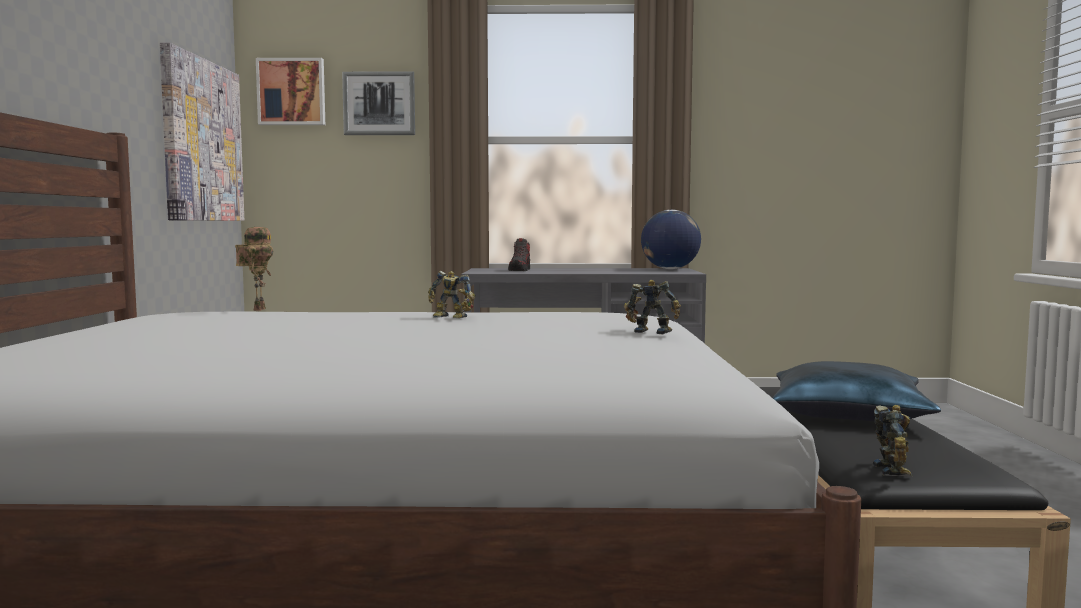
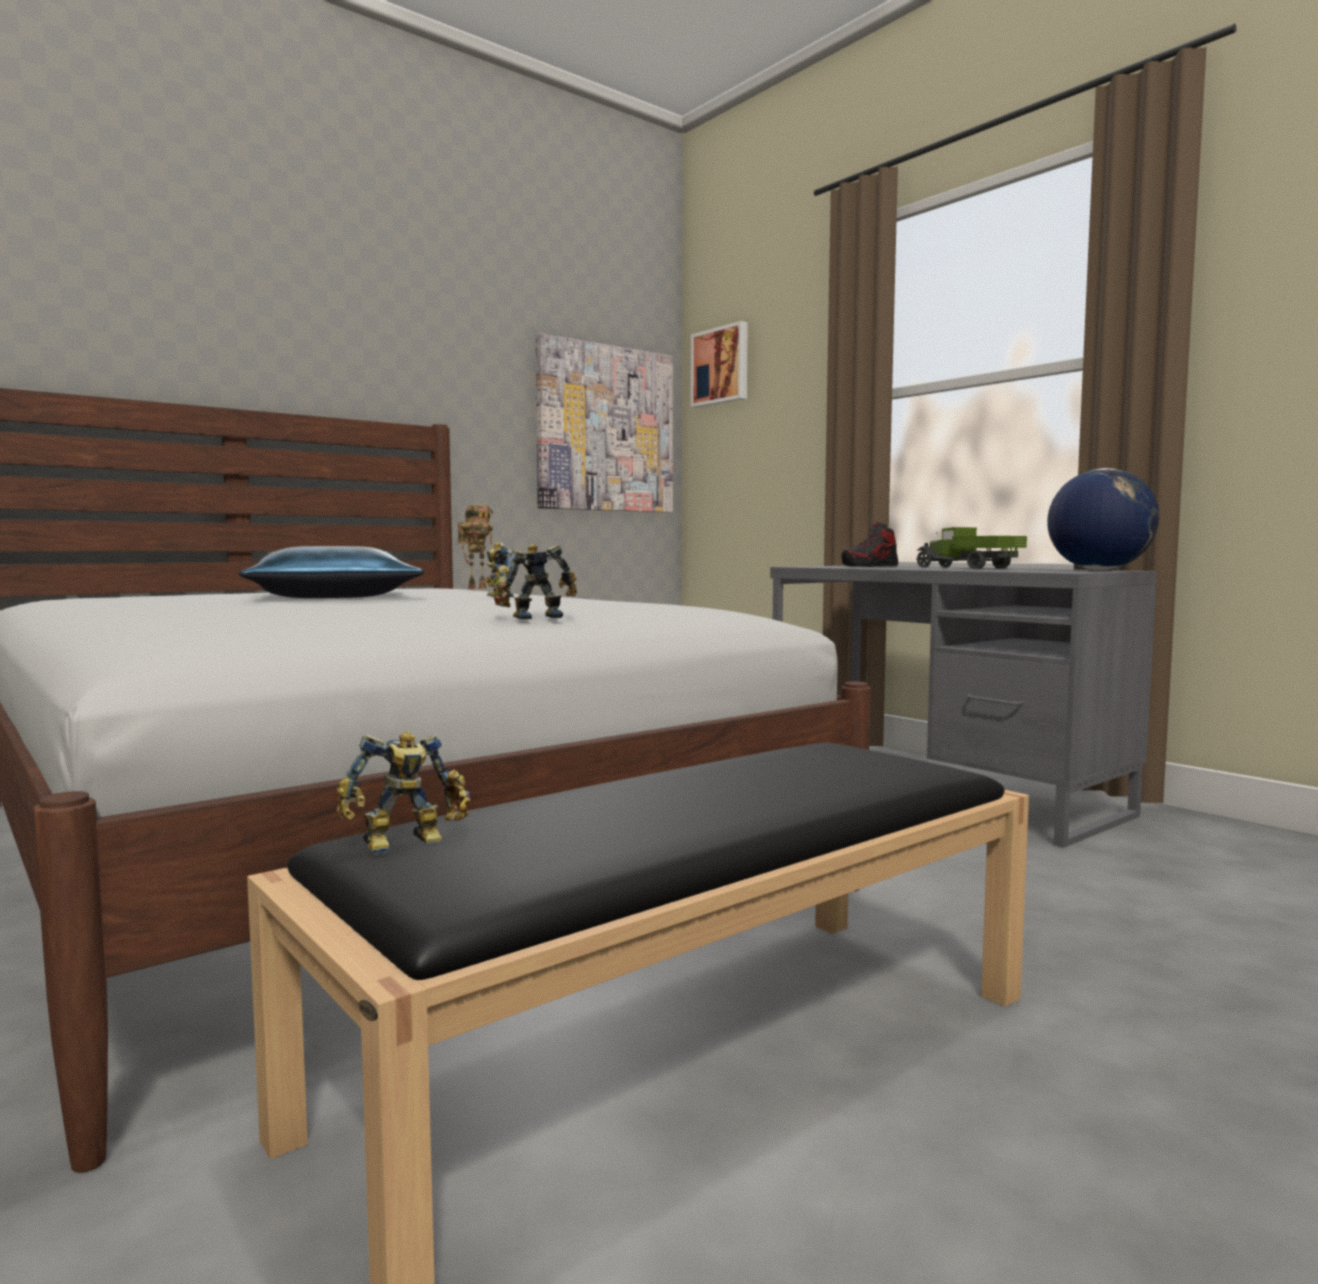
camera: 50 degrees right, 0 degrees up
(379, 103) = (794, 364): picture -> none
(592, 269) = (967, 568): none -> toy truck
(652, 331) = (534, 617): toy robot -> toy robot turned 105 degrees counterclockwise
(848, 412) = (754, 789): blue pillow -> blue pillow (333, 597)

